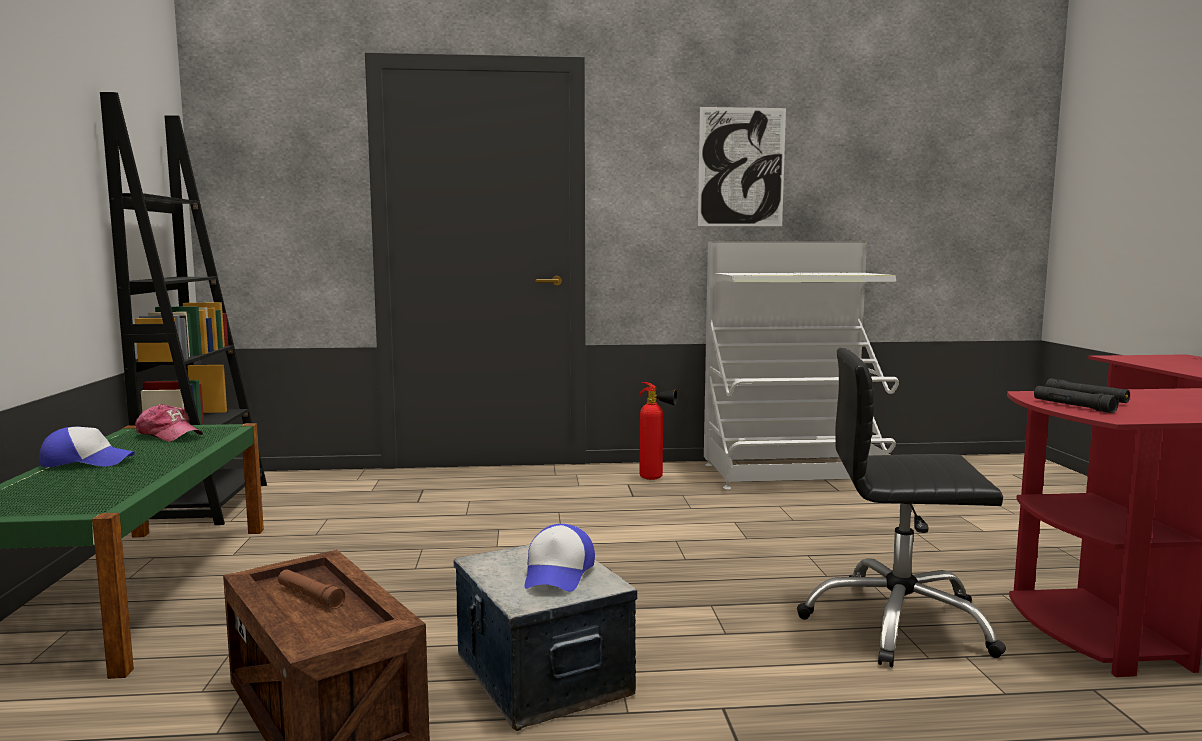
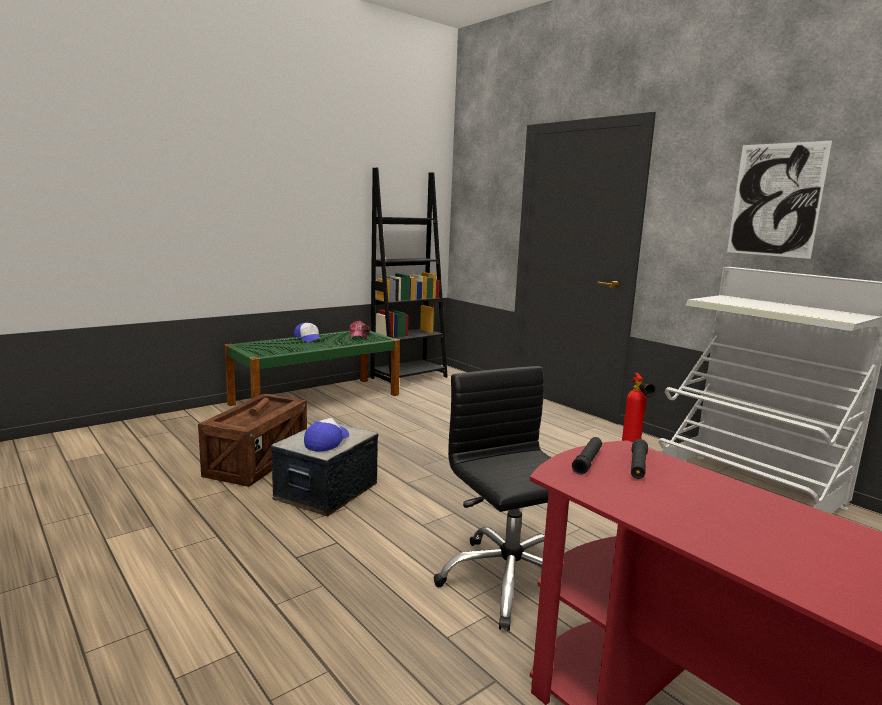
camera: 55 degrees right, 5 degrees up
(558, 573) = (327, 441): cap -> cap turned 135 degrees clockwise

